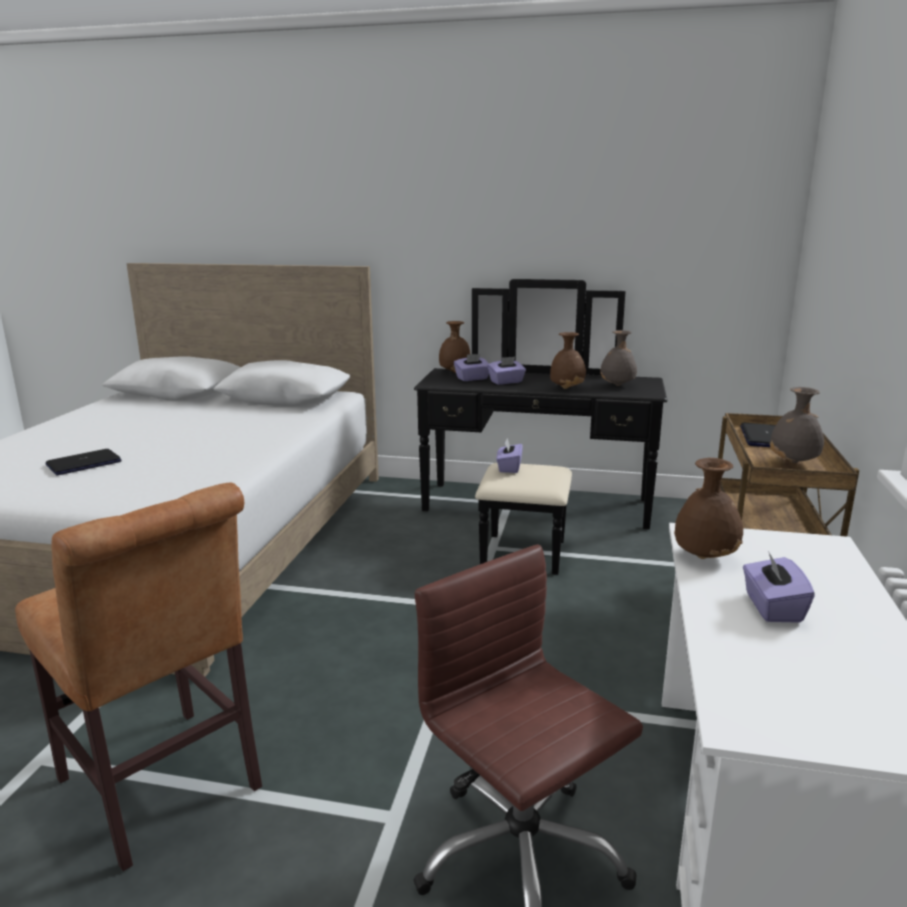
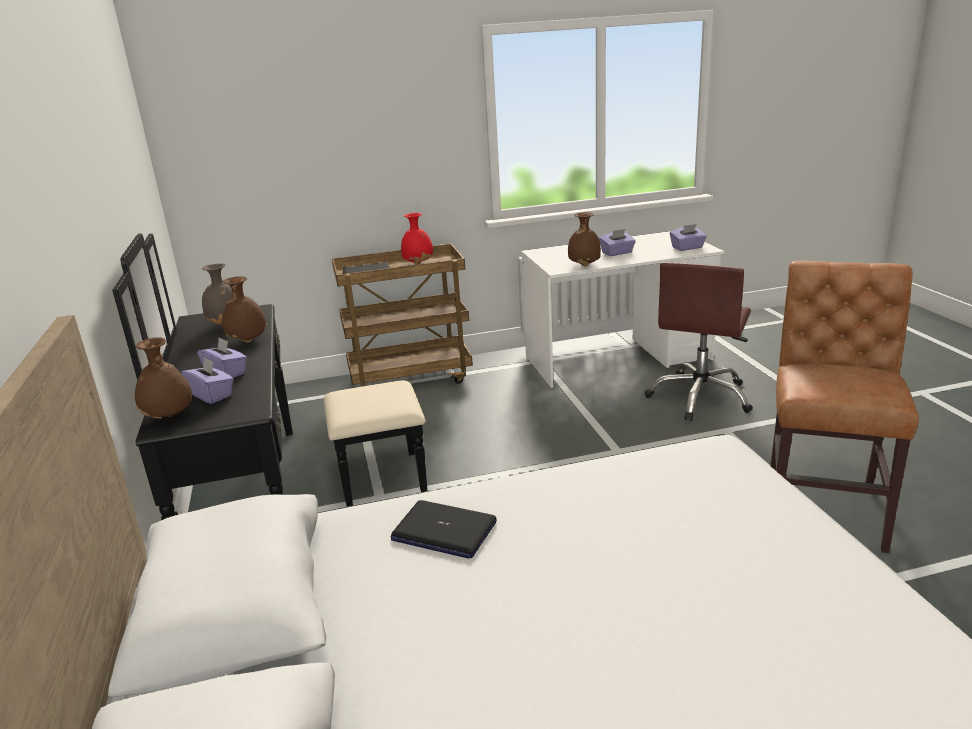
camera: 115 degrees left, 5 degrees up
(84, 463) = (730, 605): laptop -> laptop (443, 531)
(509, 467) = (360, 408): purple tissue box -> purple tissue box (687, 248)
(793, 463) = (419, 263): grey vase -> red vase

